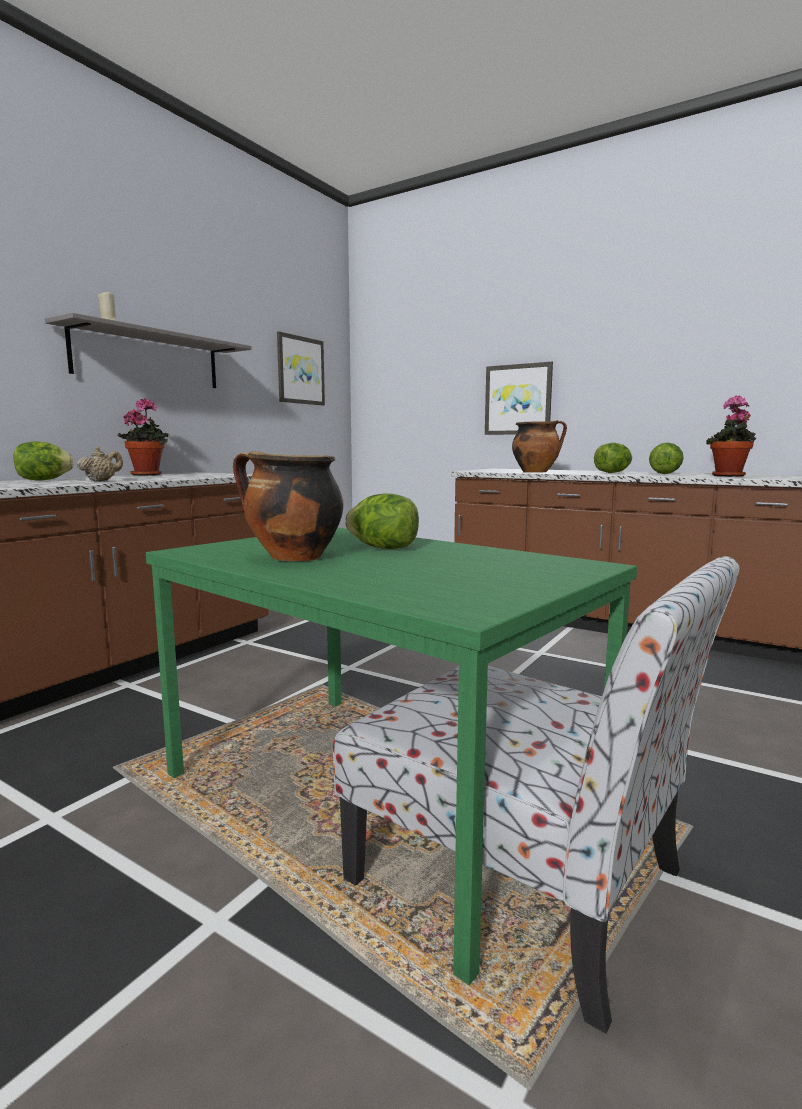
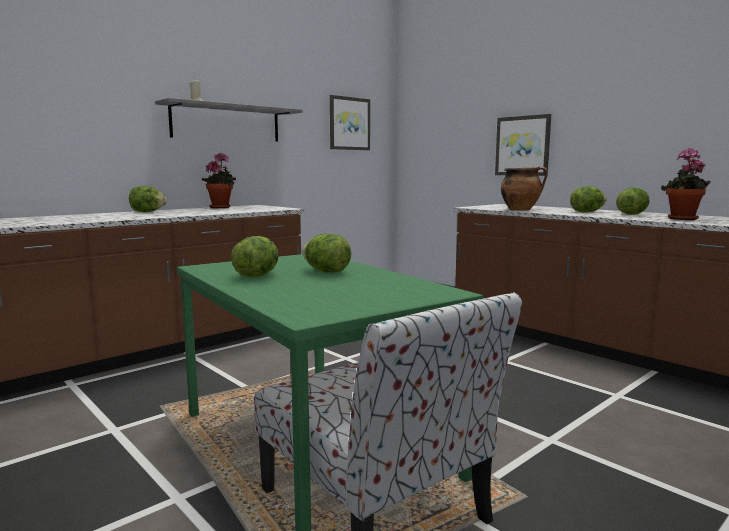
camera: 15 degrees right, 0 degrees up
(101, 481) = (180, 213): beige teapot -> none
(292, 558) = (257, 276): cooking pot -> lettuce

